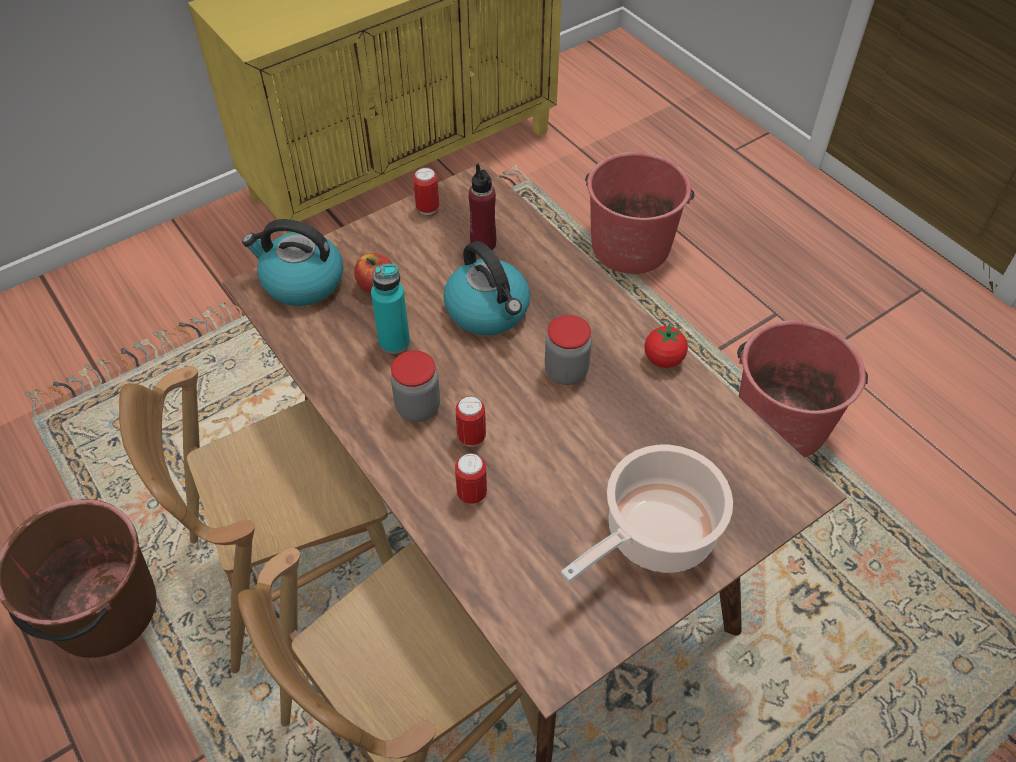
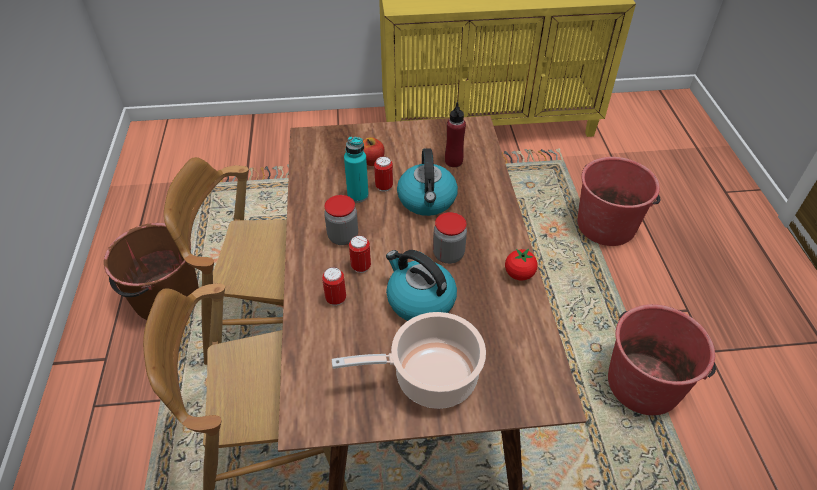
camera: 30 degrees right, 5 degrees down
(301, 282) = (332, 143): kettle -> kettle (419, 300)
(427, 208) = (435, 130): can -> can (384, 187)

